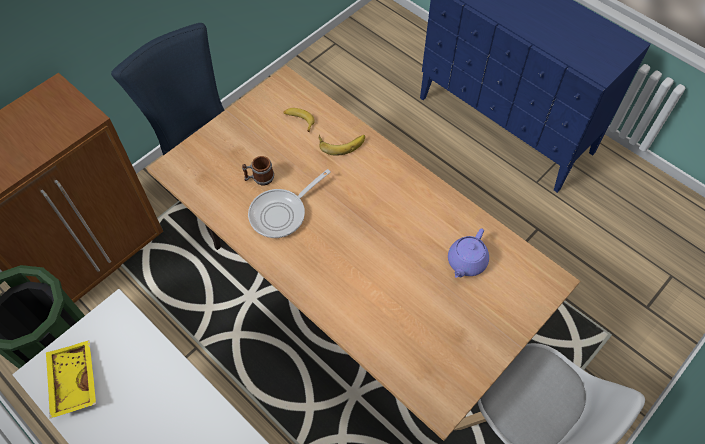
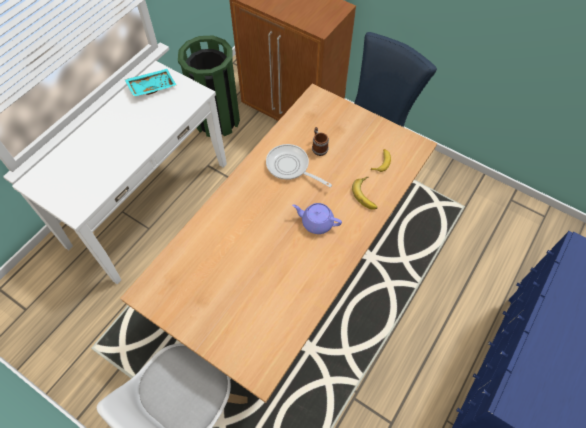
camera: 80 degrees right, 0 degrees up
(72, 382) = (151, 86): yellow tray -> turquoise tray
(466, 262) = (269, 301): purple teapot -> purple teapot (316, 222)

